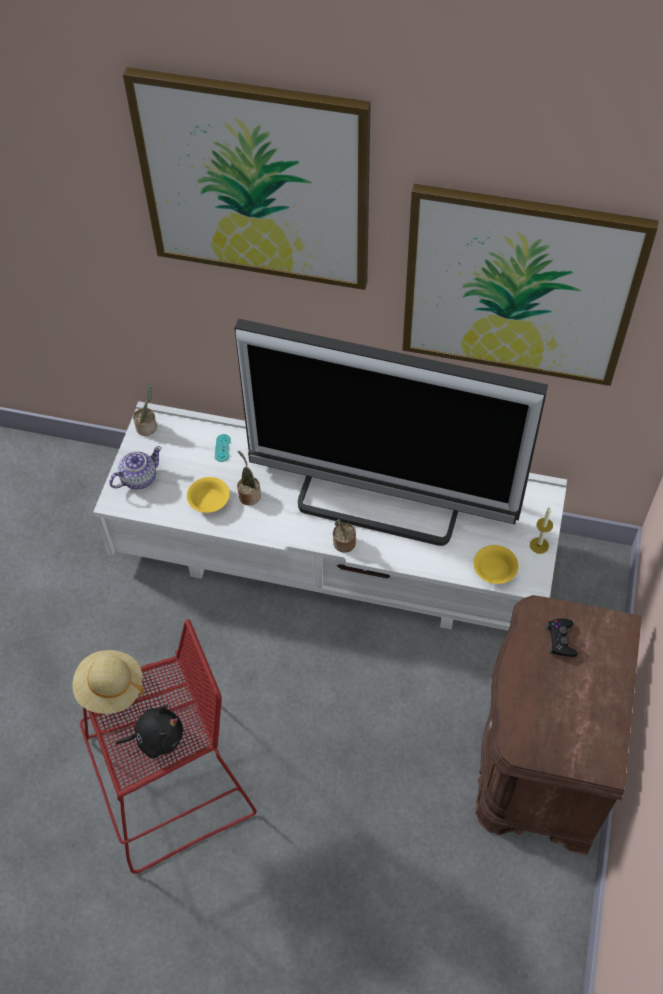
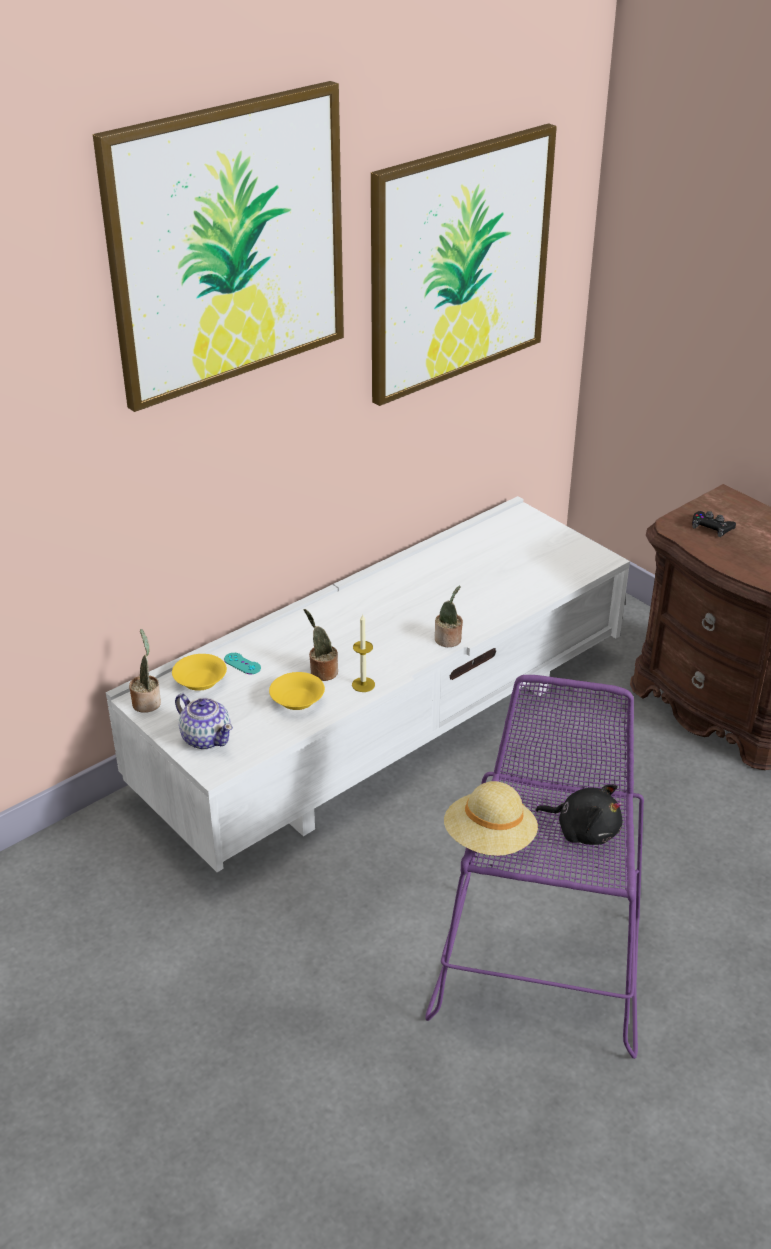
camera: 55 degrees left, 20 degrees down
(138, 478) = (206, 737): teapot -> teapot turned 135 degrees clockwise
(156, 737) = (584, 830): black plush toy -> black plush toy turned 90 degrees clockwise
(168, 780) = (540, 974): red stool -> purple stool
(380, 501) = (425, 598): television -> none
(494, 570) = (568, 573): yellow bowl -> yellow bowl (200, 682)
(539, 545) = (567, 540): candle -> candle (363, 684)

